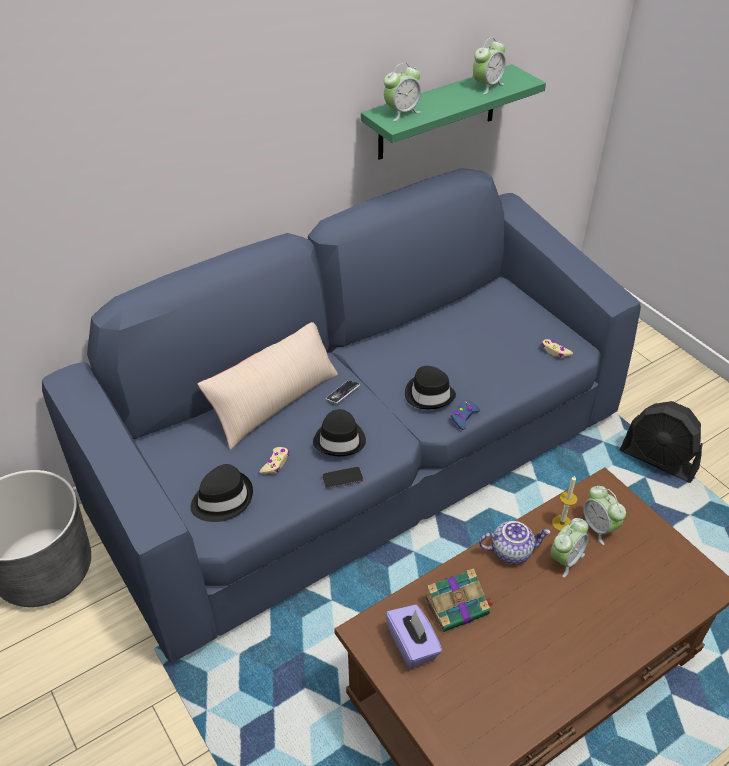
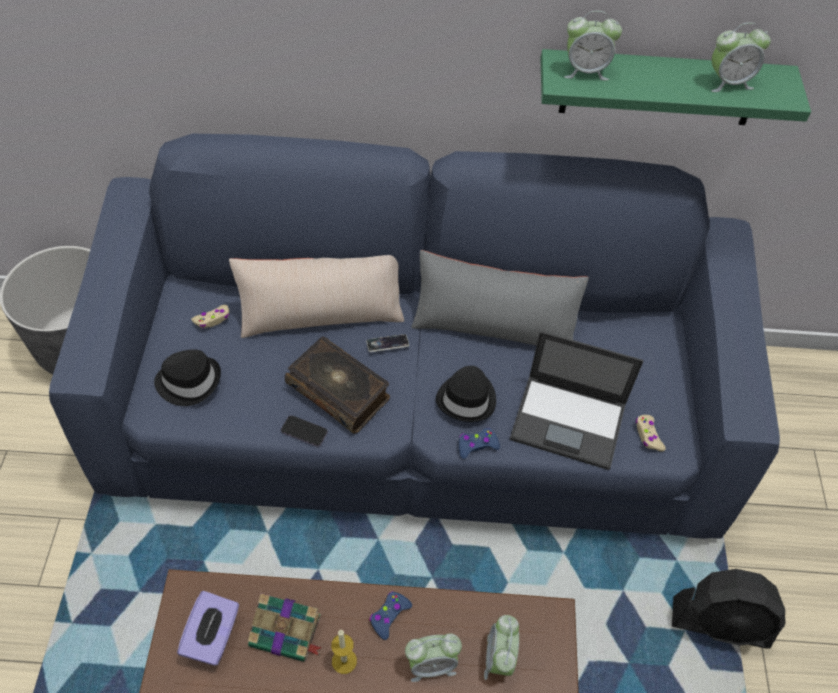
camera: 35 degrees right, 10 degrees up
(275, 463) = (264, 377): beige game controller -> beige game controller (212, 319)
(340, 440) = (339, 391): black hat -> book
(399, 344) = (493, 326): none -> grey pillow
(504, 370) = (569, 421): none -> laptop
(511, 551) = (389, 616): teapot -> blue game controller
(562, 523) = (466, 625): candle -> candle (344, 661)
(658, 460) = (720, 623): black fan -> black fan turned 60 degrees counterclockwise

